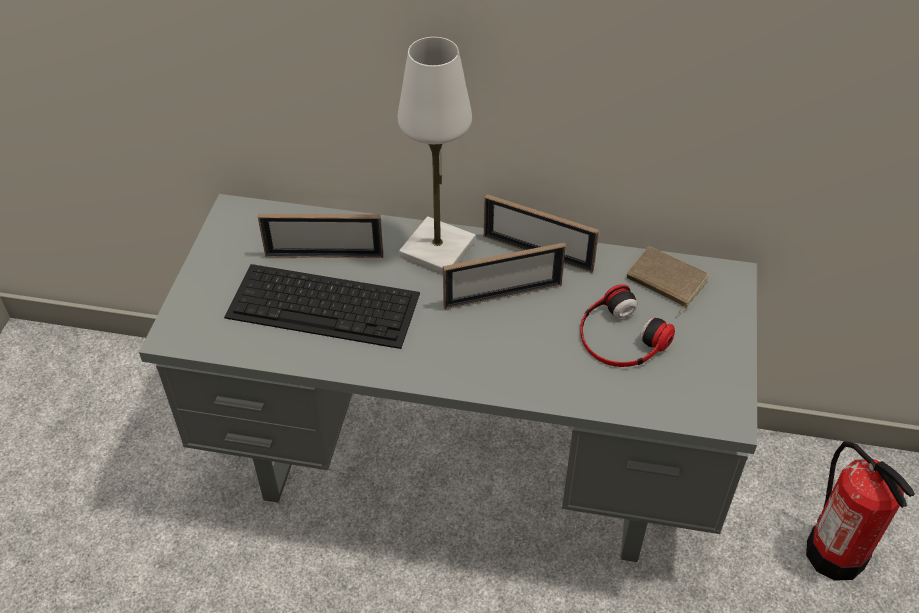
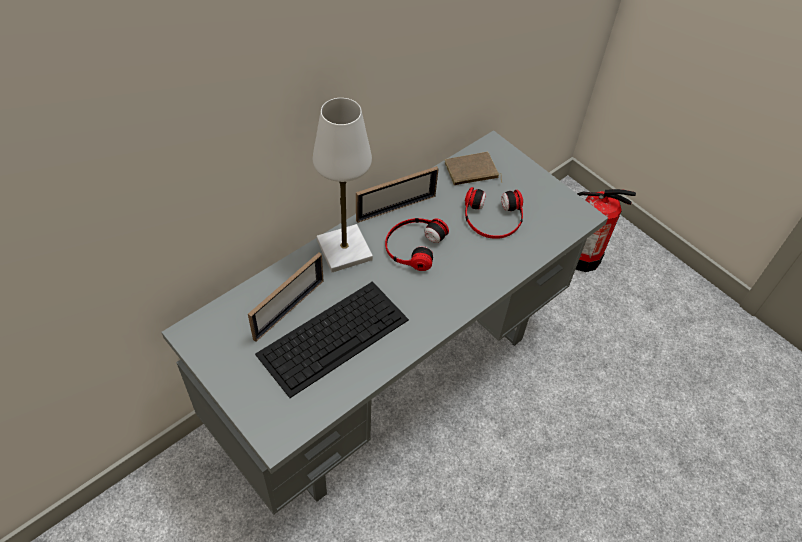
camera: 55 degrees left, 5 degrees up
(502, 295) = (413, 245): picture frame -> headphones

